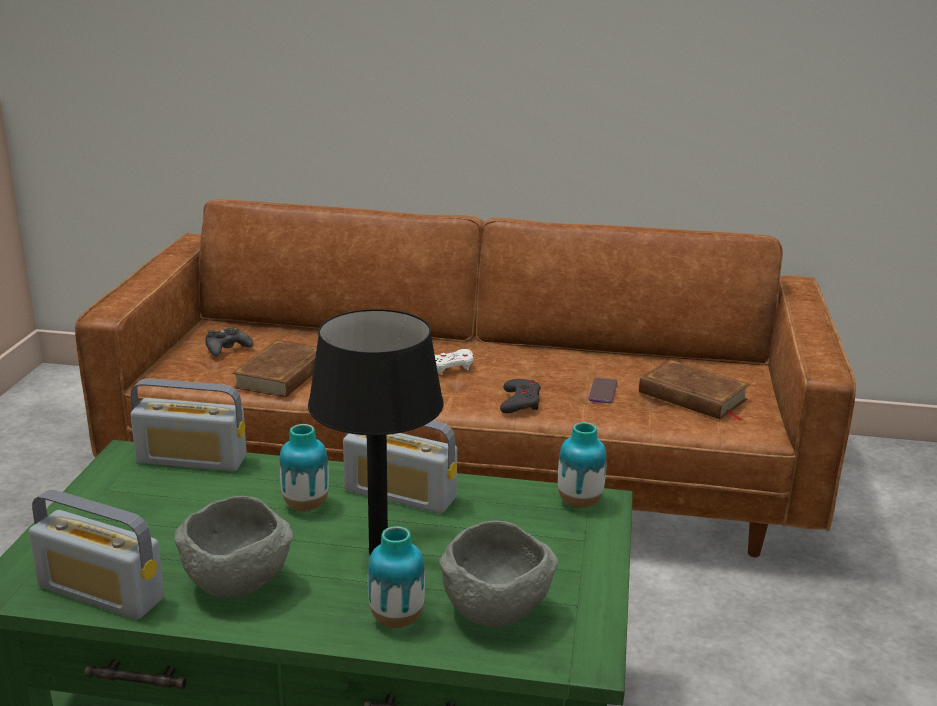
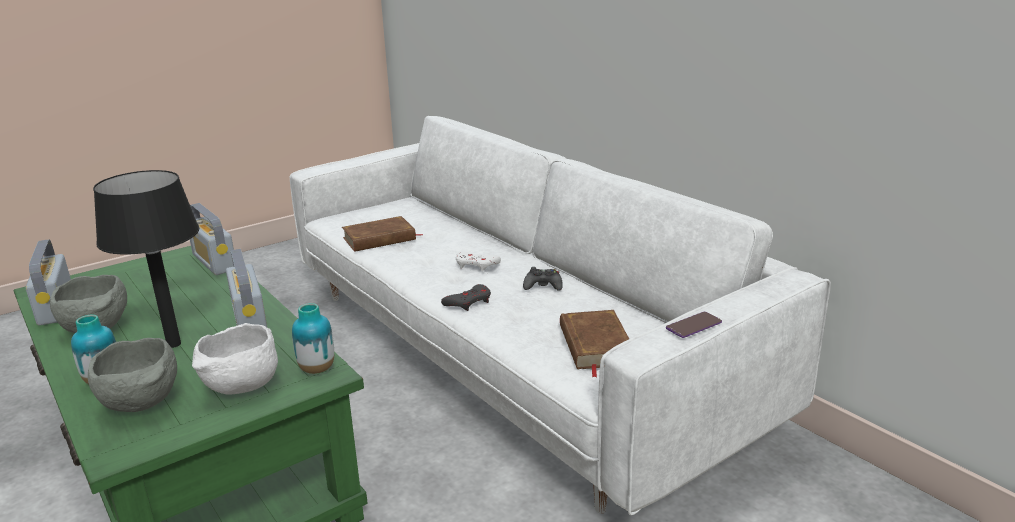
camera: 45 degrees right, 0 degrees up
(227, 348) = (386, 215): black game controller -> black game controller (543, 286)
(305, 505) = (202, 305): vase -> none
(466, 466) = (509, 352): brown sofa -> white sofa
(554, 550) = (242, 388): none -> white bowl
(603, 391) = (537, 316): phone -> phone (693, 326)

